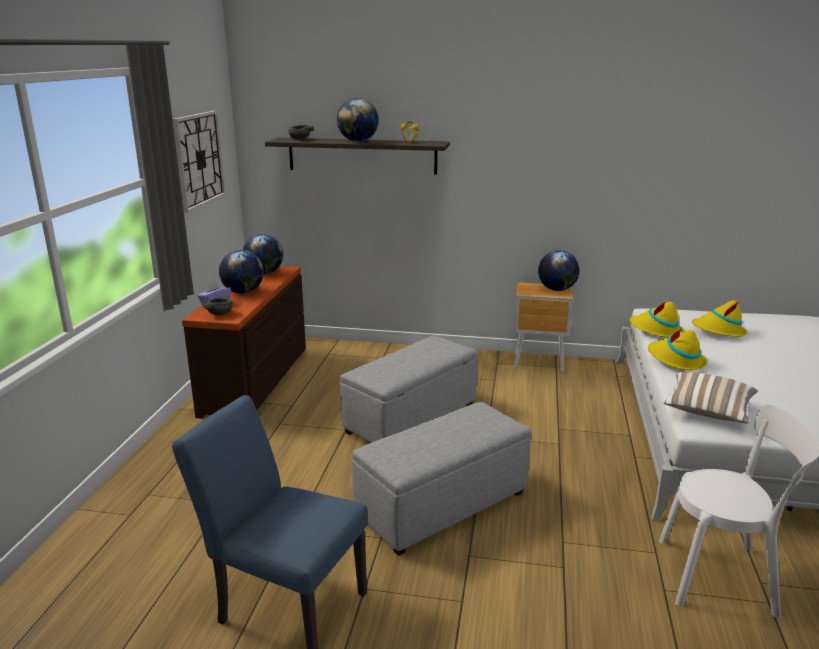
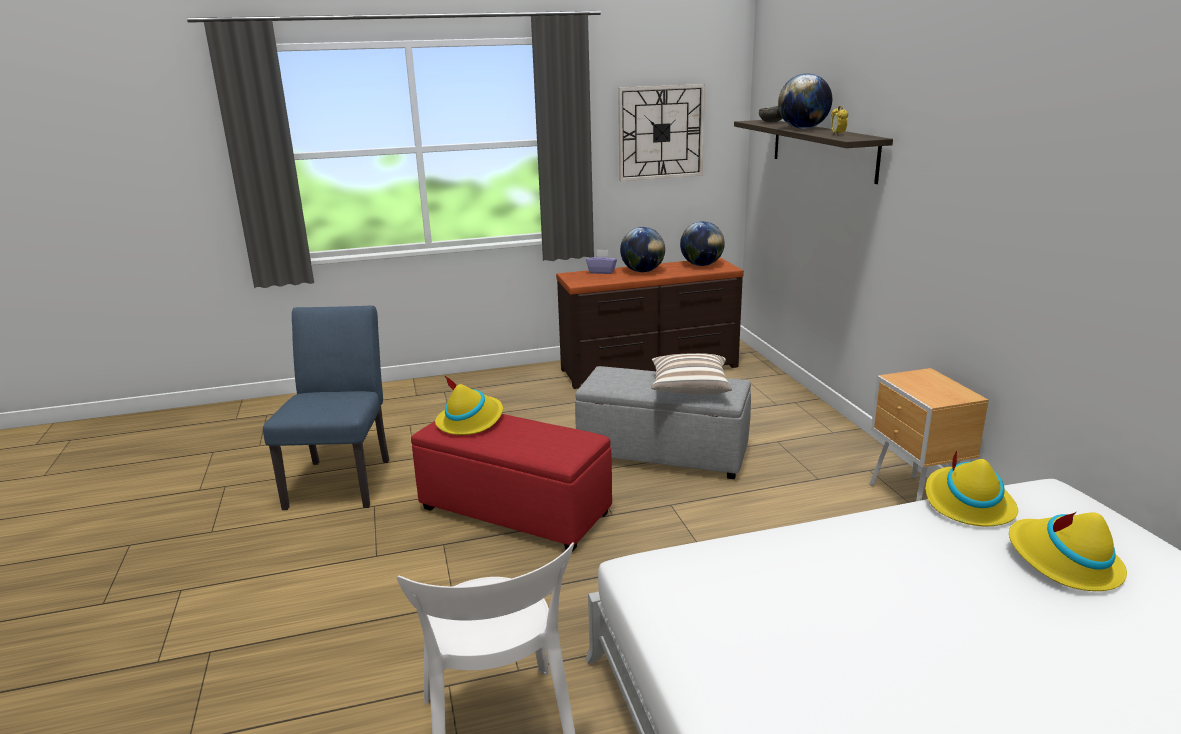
camera: 65 degrees right, 0 degrees up
(219, 314) = (582, 278): grey bowl -> none
(443, 505) = (516, 511): grey ottoman -> red ottoman
(557, 289) = (947, 393): globe -> none
(675, 360) = (856, 530): yellow hat -> yellow hat (470, 421)
(708, 411) = (700, 575): pillow -> pillow (689, 388)

